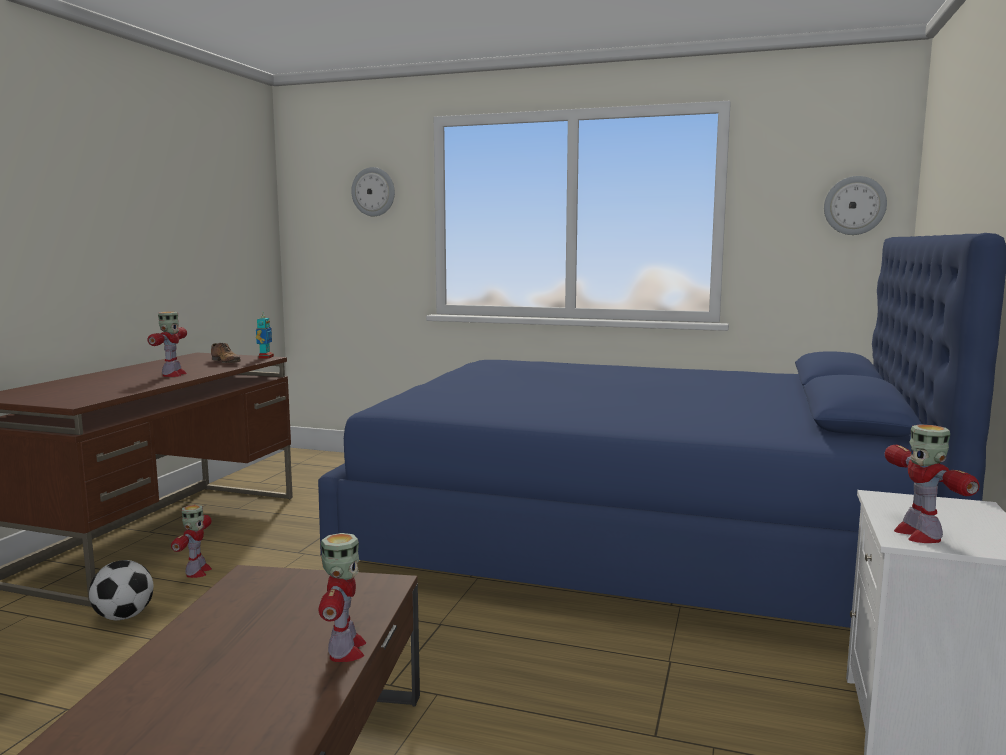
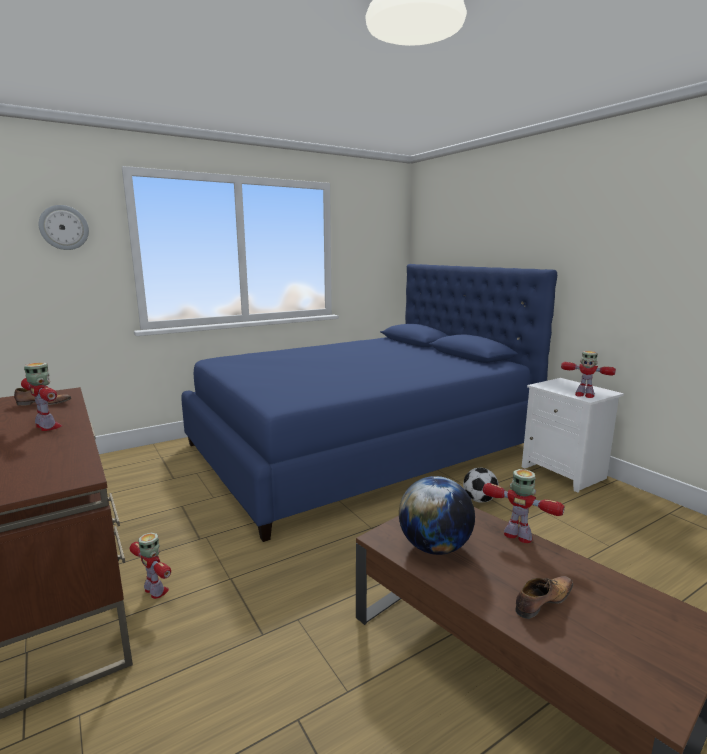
camera: 50 degrees left, 5 degrees up
(124, 617) = (178, 651): football -> football (479, 500)
(177, 701) = (542, 601): none -> shoe
(256, 607) = (434, 547): none -> globe
(265, 357) = (63, 391): toy robot -> none
(854, 205) = (386, 247): wall clock -> none

